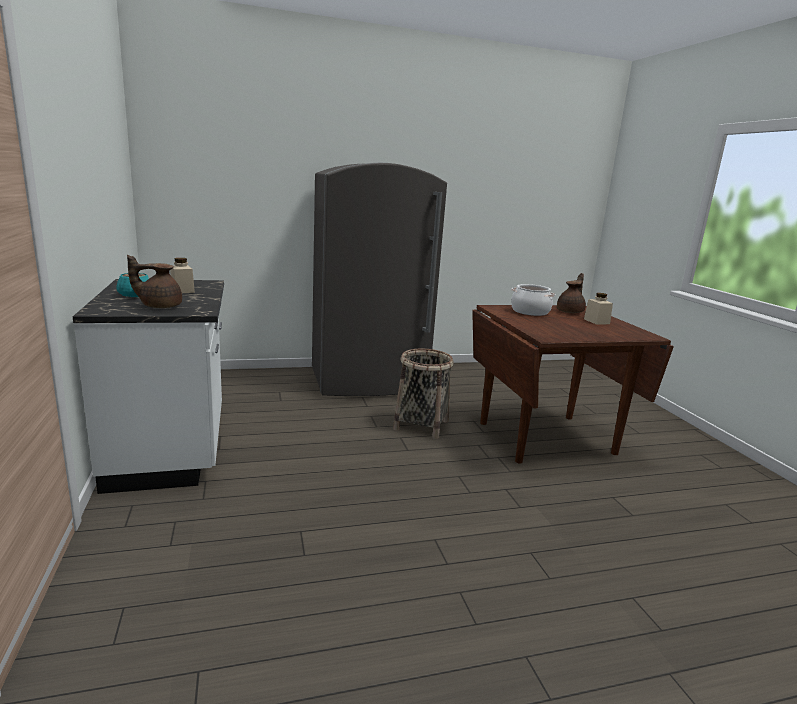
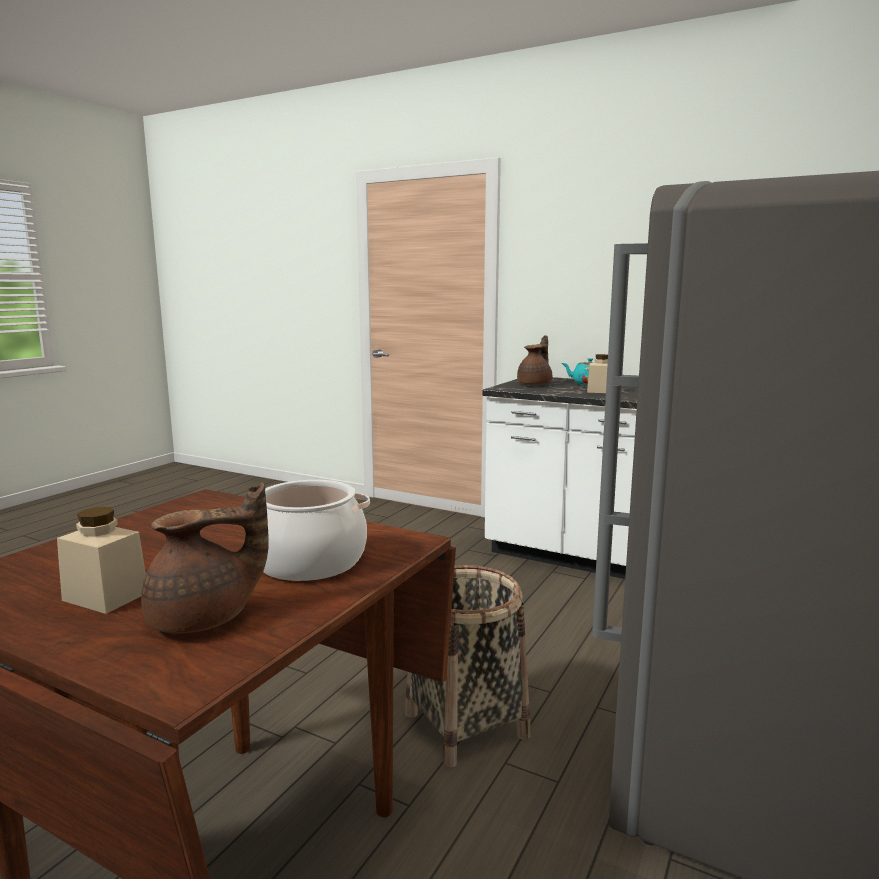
camera: 135 degrees right, 5 degrees down
(570, 311) = (204, 619): brown teapot -> brown teapot turned 105 degrees counterclockwise

